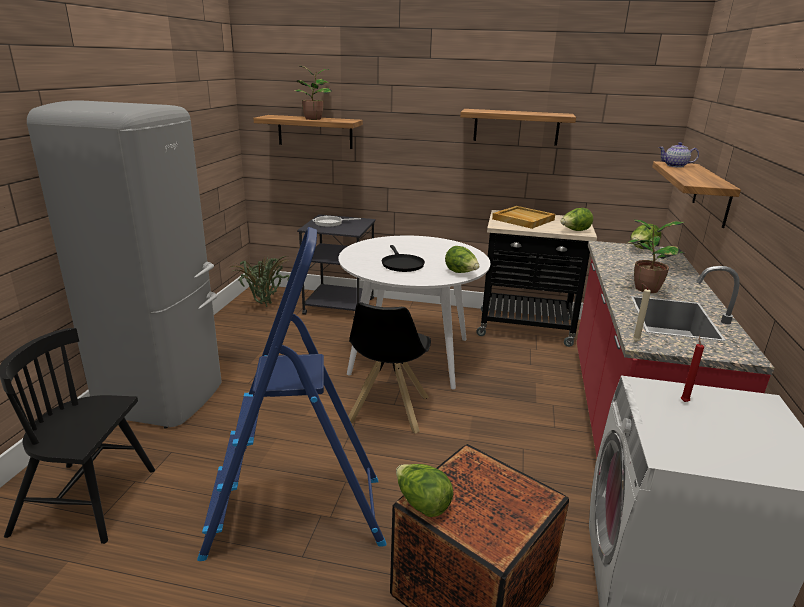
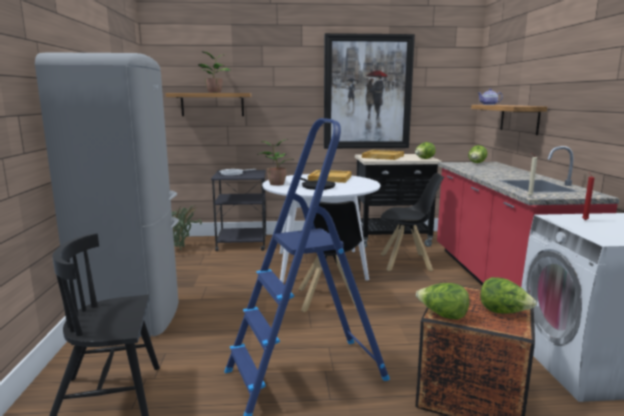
camera: 15 degrees left, 10 degrees down
(433, 248) = (329, 178): none -> beige tray
(461, 273) = (364, 187): lettuce -> lettuce (503, 312)
(516, 127) = (367, 92): shelf -> picture
(523, 368) = (407, 262): none -> black chair
(644, 288) = (502, 177): potted plant -> potted plant (275, 184)

